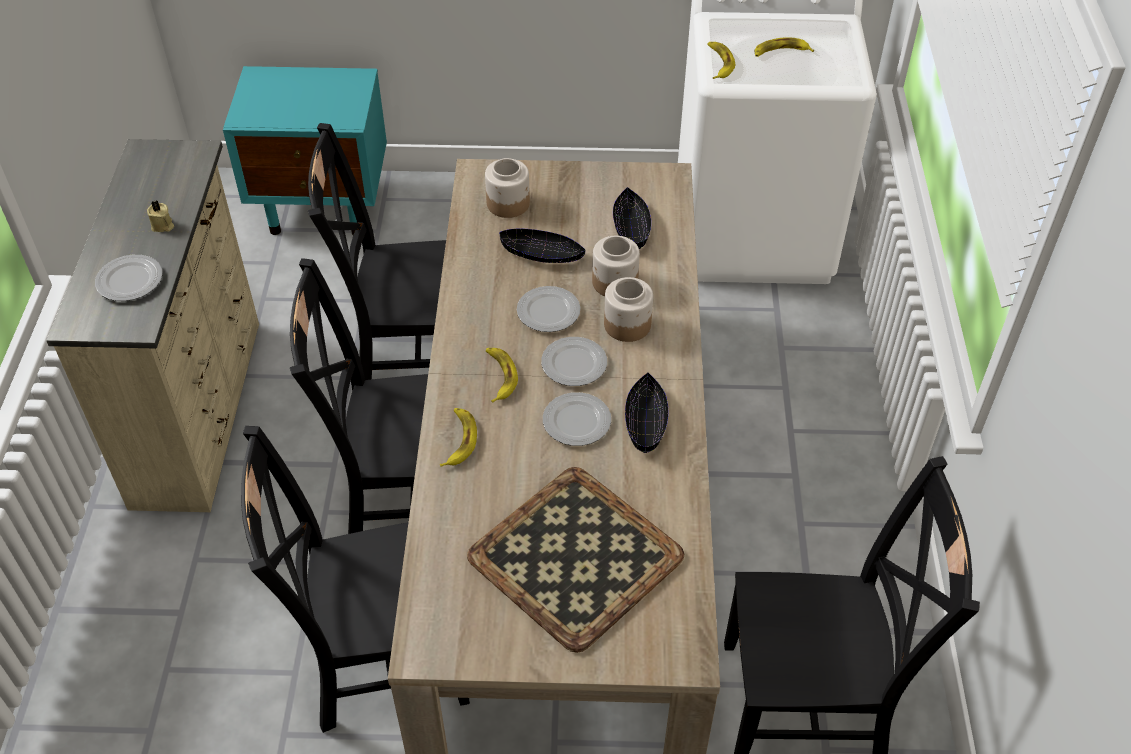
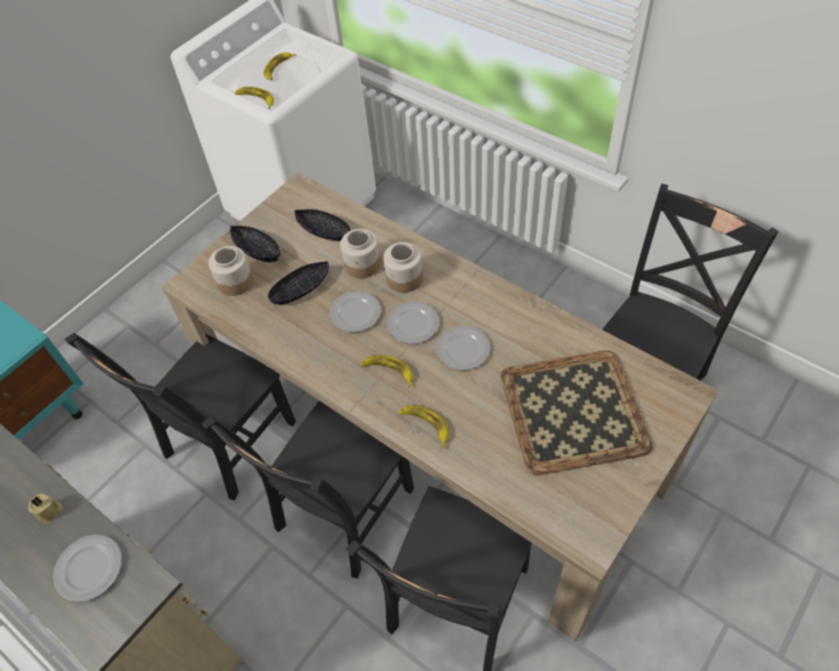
camera: 50 degrees left, 5 degrees up
(645, 422) = (492, 314): black bowl -> black bowl (257, 249)

